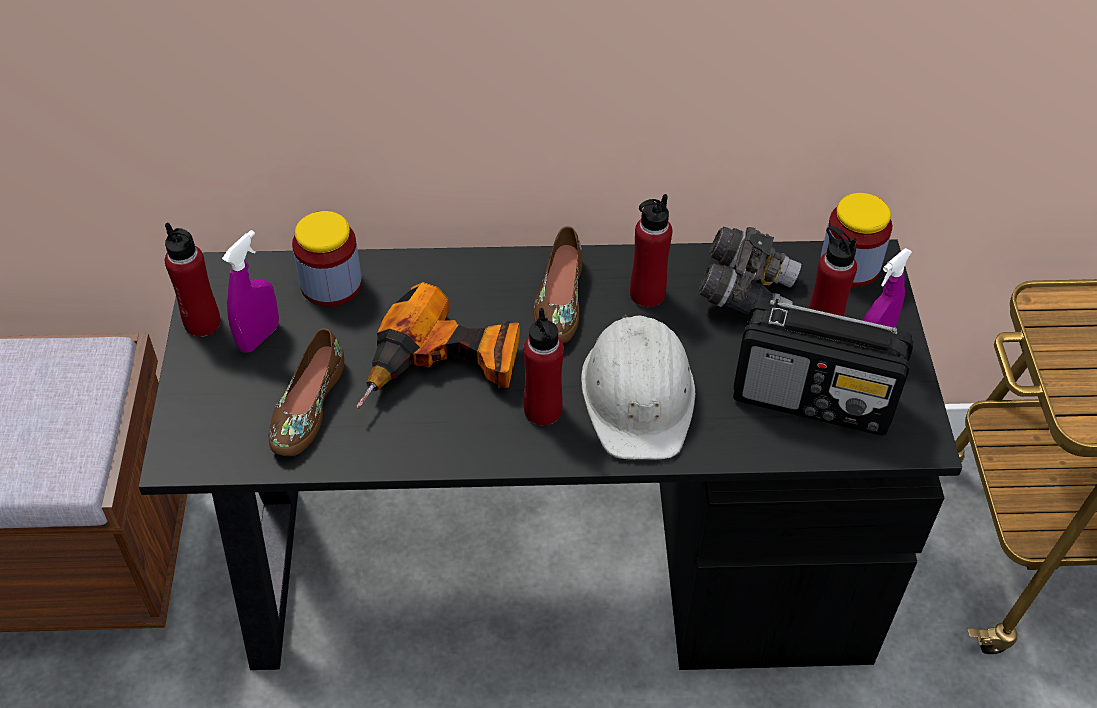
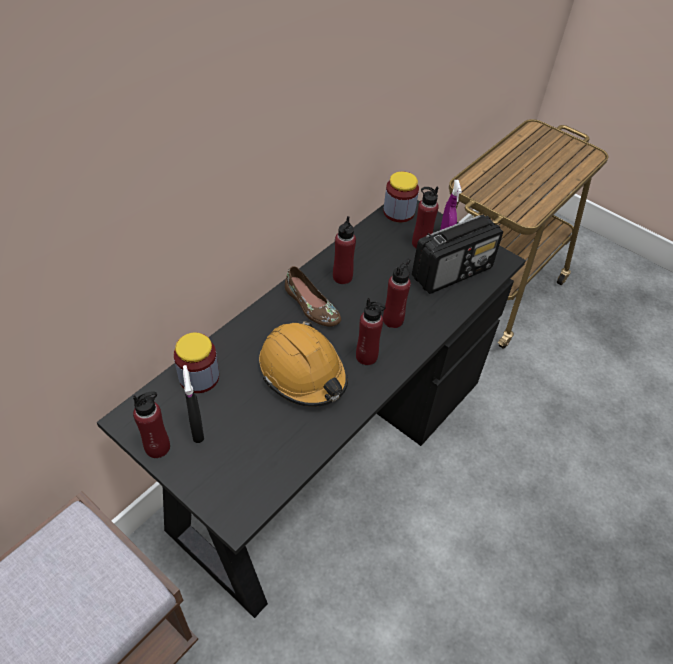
camera: 50 degrees left, 0 degrees up
(259, 337) = (197, 429): purple spray bottle -> black spray bottle
(306, 406) = (265, 441): brown shoe -> none
(444, 368) = (303, 372): power drill -> orange hard hat
(639, 395) = (393, 320): white hard hat -> red bottle
(746, 292) = (377, 249): grey binoculars -> none

